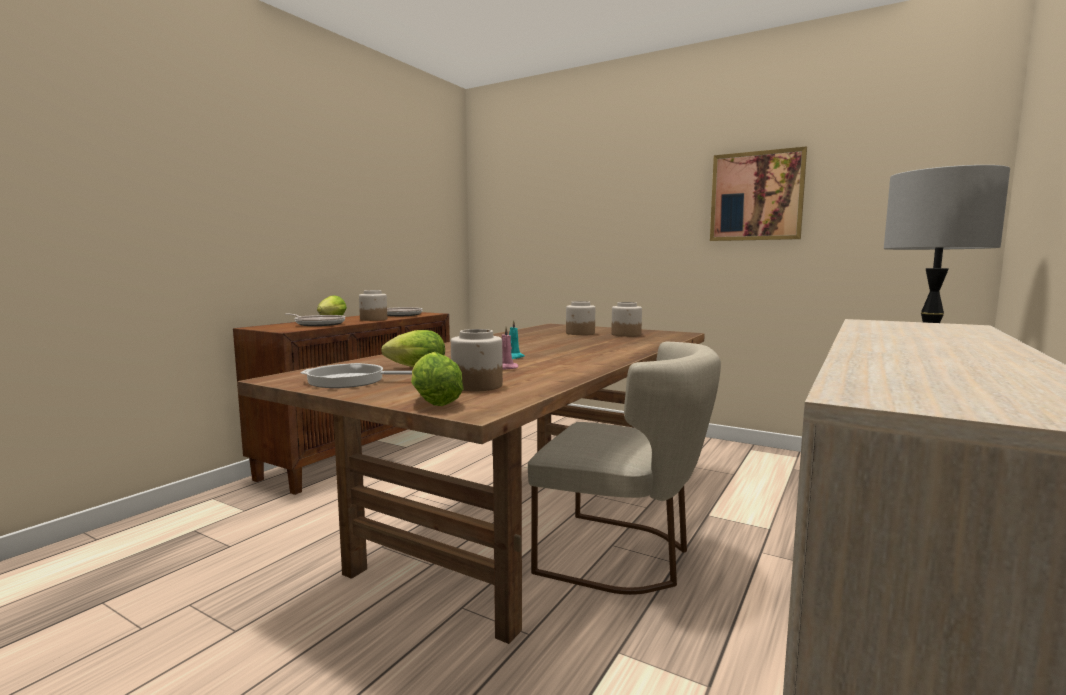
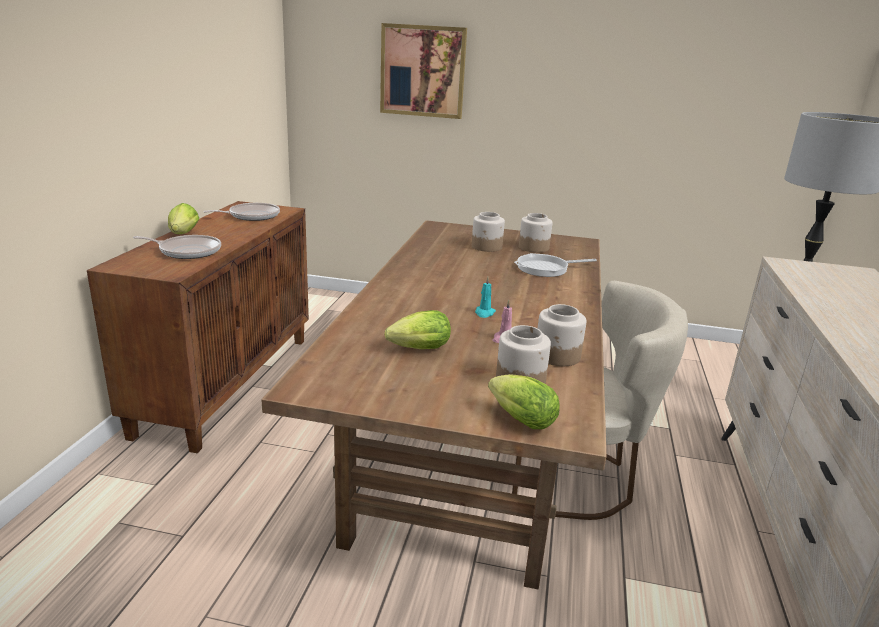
camera: 20 degrees left, 15 degrees up
(352, 381) = (388, 385): frying pan -> frying pan (546, 268)
(373, 319) = (237, 232): jar -> jar (557, 356)
(756, 196) = (639, 82): picture -> picture (423, 71)

